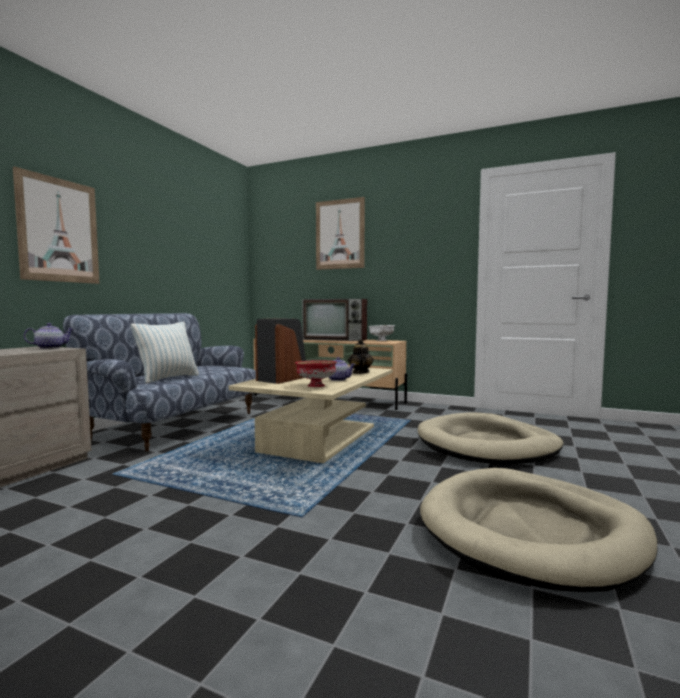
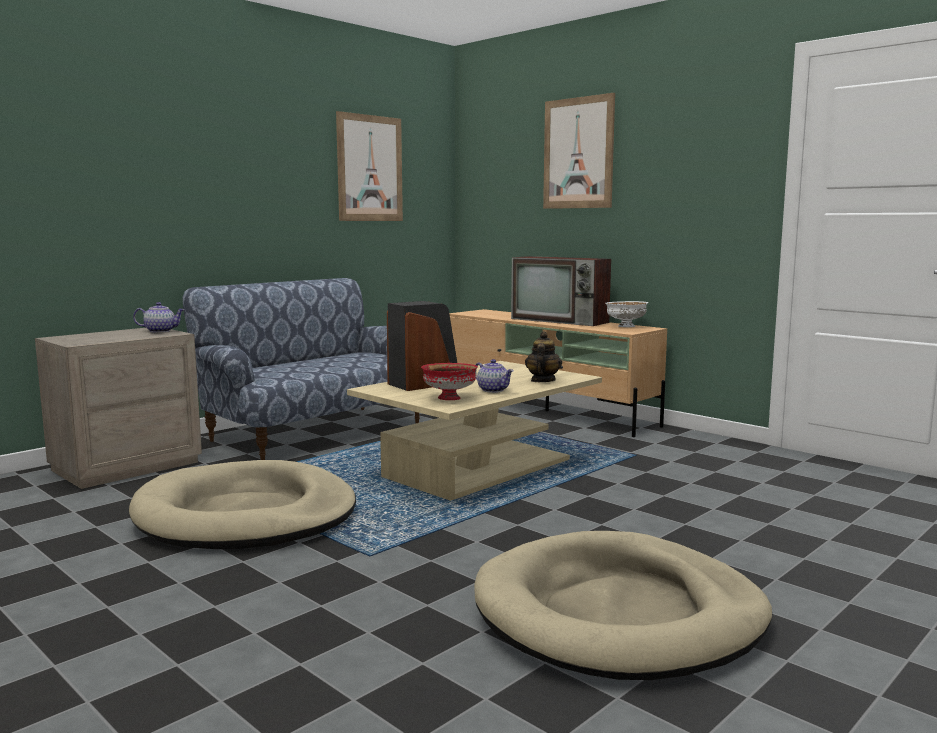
camera: 20 degrees right, 5 degrees up
(59, 230) = (178, 183): picture -> picture (370, 168)
(168, 378) = (297, 371): pillow -> none
(487, 445) = (707, 505): beige dog bed -> beige dog bed (246, 515)

